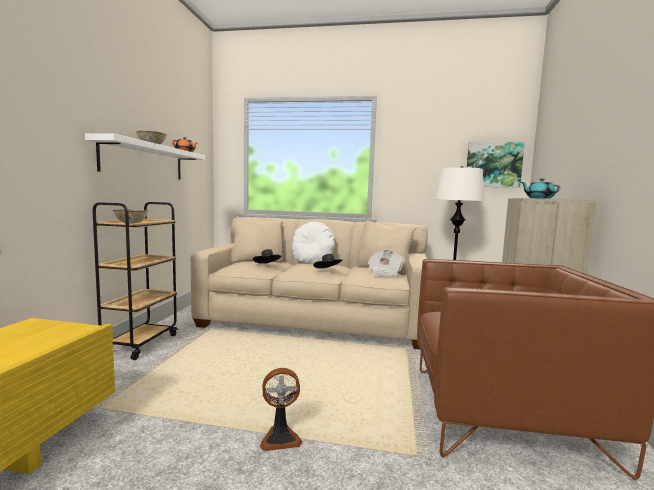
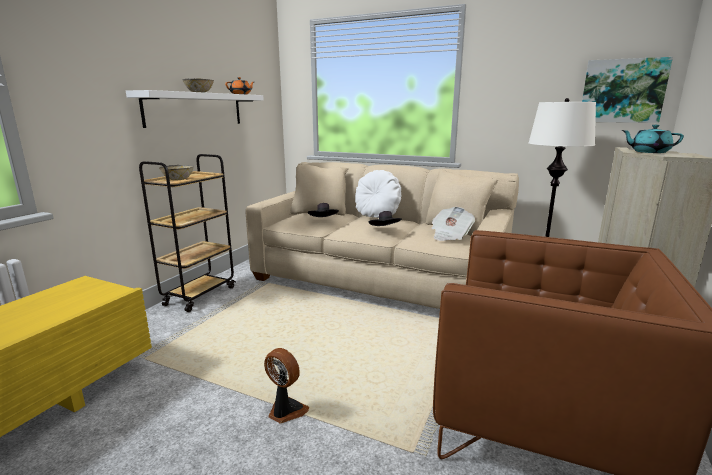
camera: 15 degrees right, 10 degrees up
(280, 437) = (285, 411): fan -> fan turned 150 degrees counterclockwise

